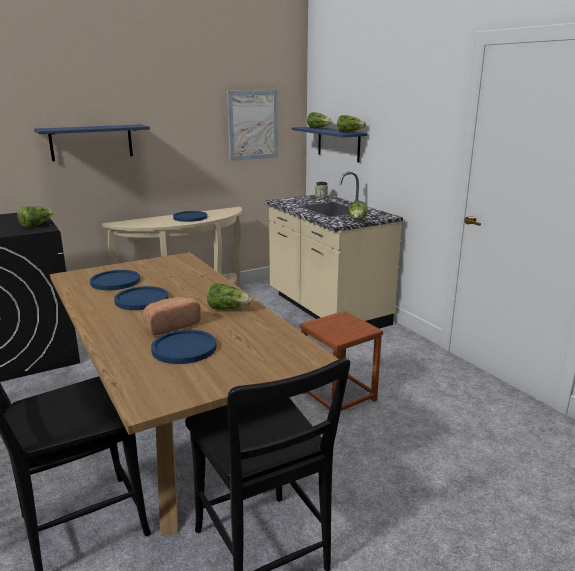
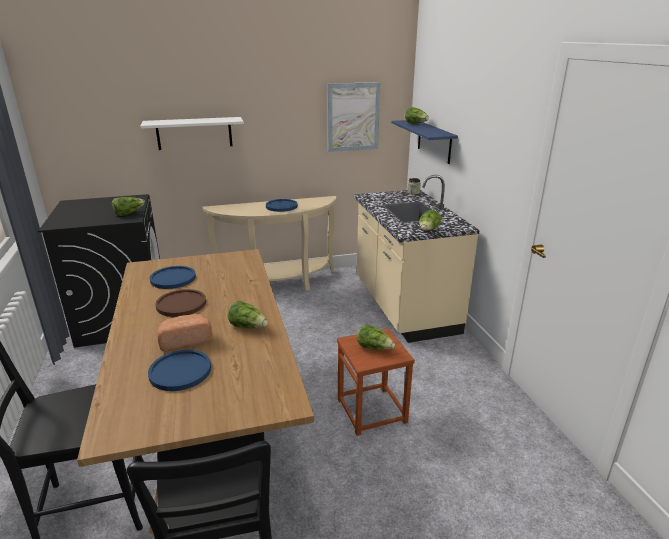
camera: 15 degrees right, 5 degrees up
(91, 142) = (194, 133): blue shelf -> white shelf
(141, 299) = (181, 304): blue plate -> brown plate
(350, 132) = (440, 133): lettuce -> lettuce (374, 348)

